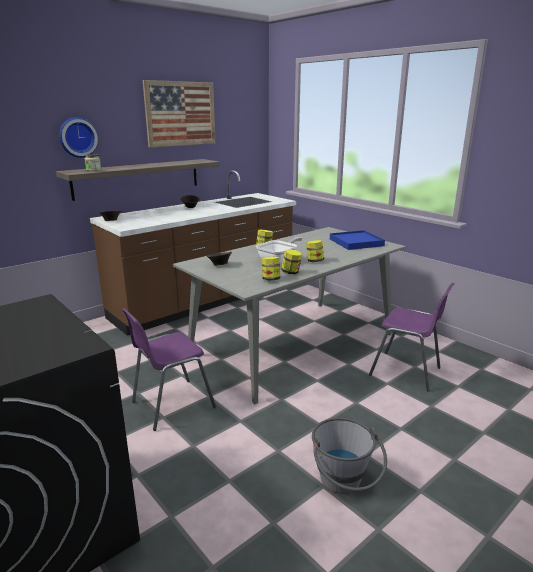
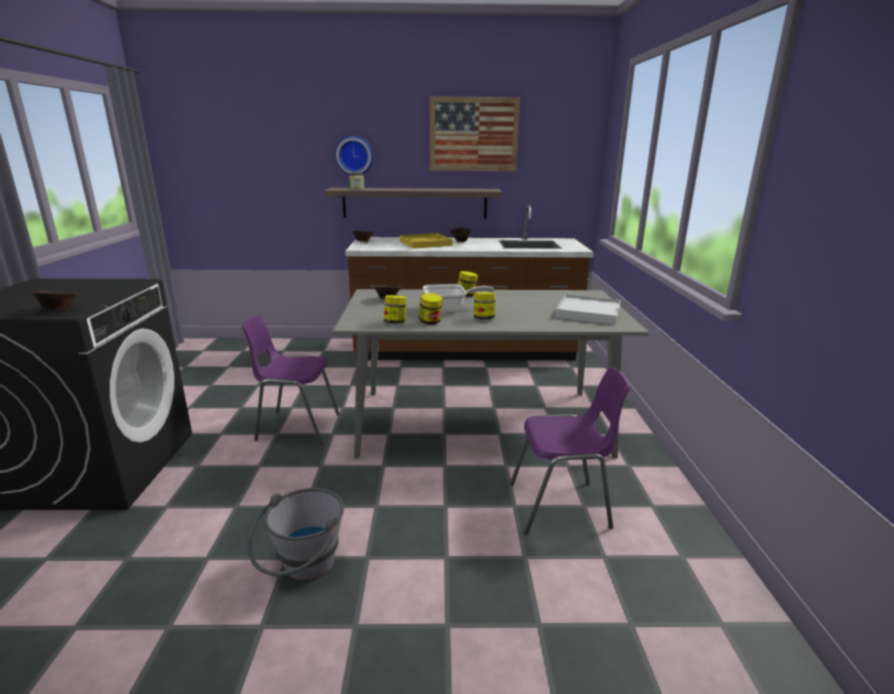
camera: 40 degrees right, 0 degrees up
(57, 349) = (58, 310): none -> brown bowl
(169, 213) = (425, 243): none -> yellow tray
(356, 242) = (588, 312): blue tray -> white tray
(407, 372) = (561, 506): purple chair -> purple chair turned 75 degrees counterclockwise

